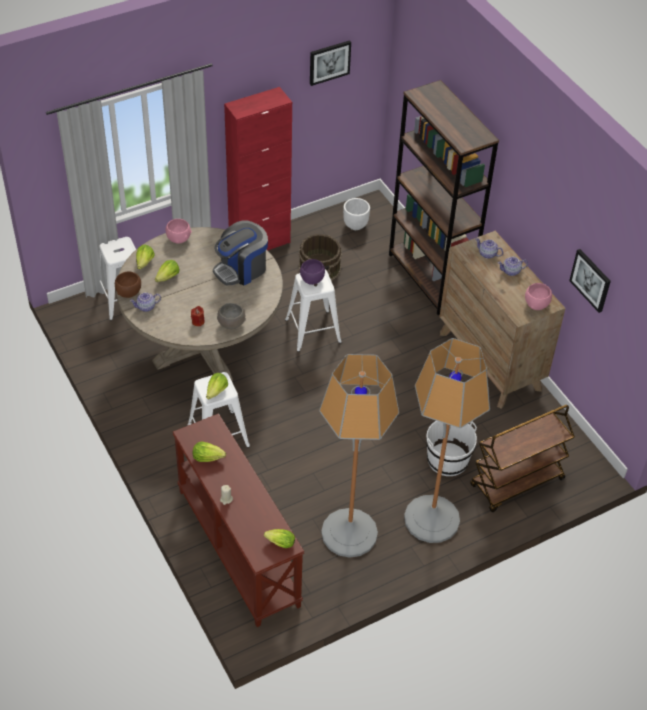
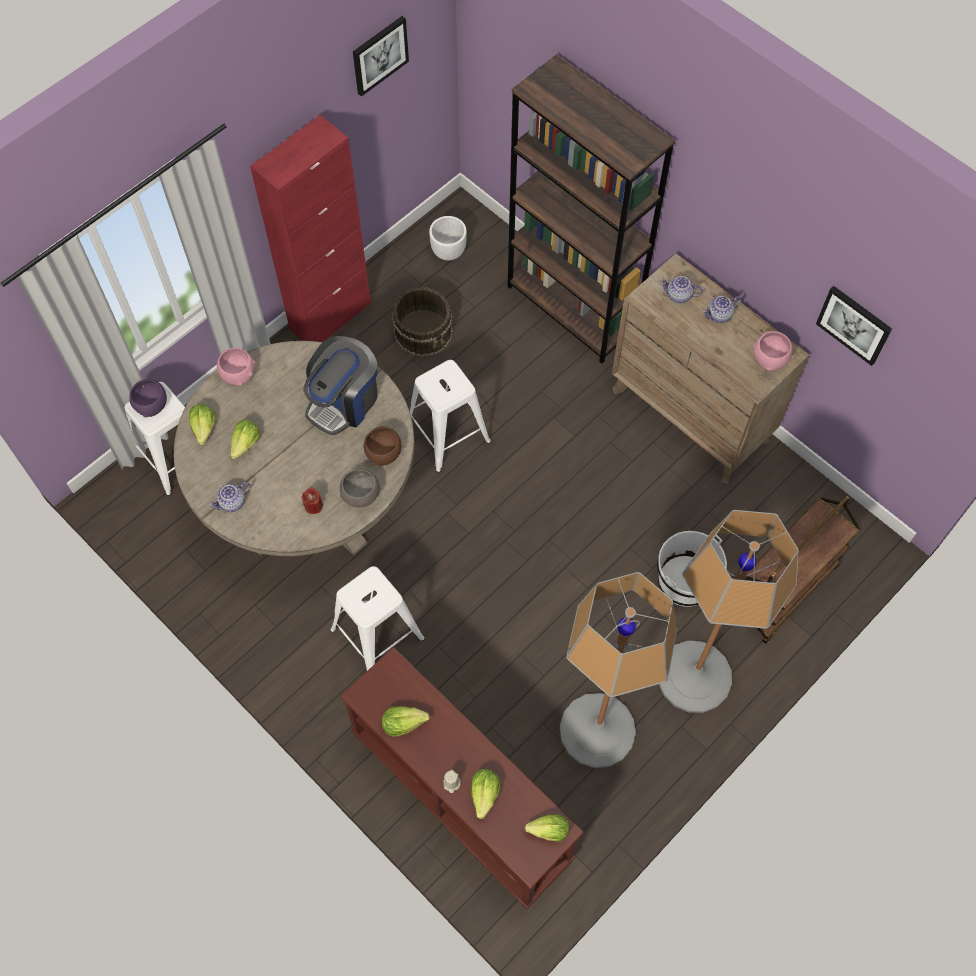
camera: 15 degrees left, 15 degrees up
(128, 291) = (198, 484): brown bowl -> brown bowl (383, 453)
(216, 391) = (372, 601): lettuce -> lettuce (485, 794)
(311, 279) = (439, 381): purple bowl -> purple bowl (151, 405)

